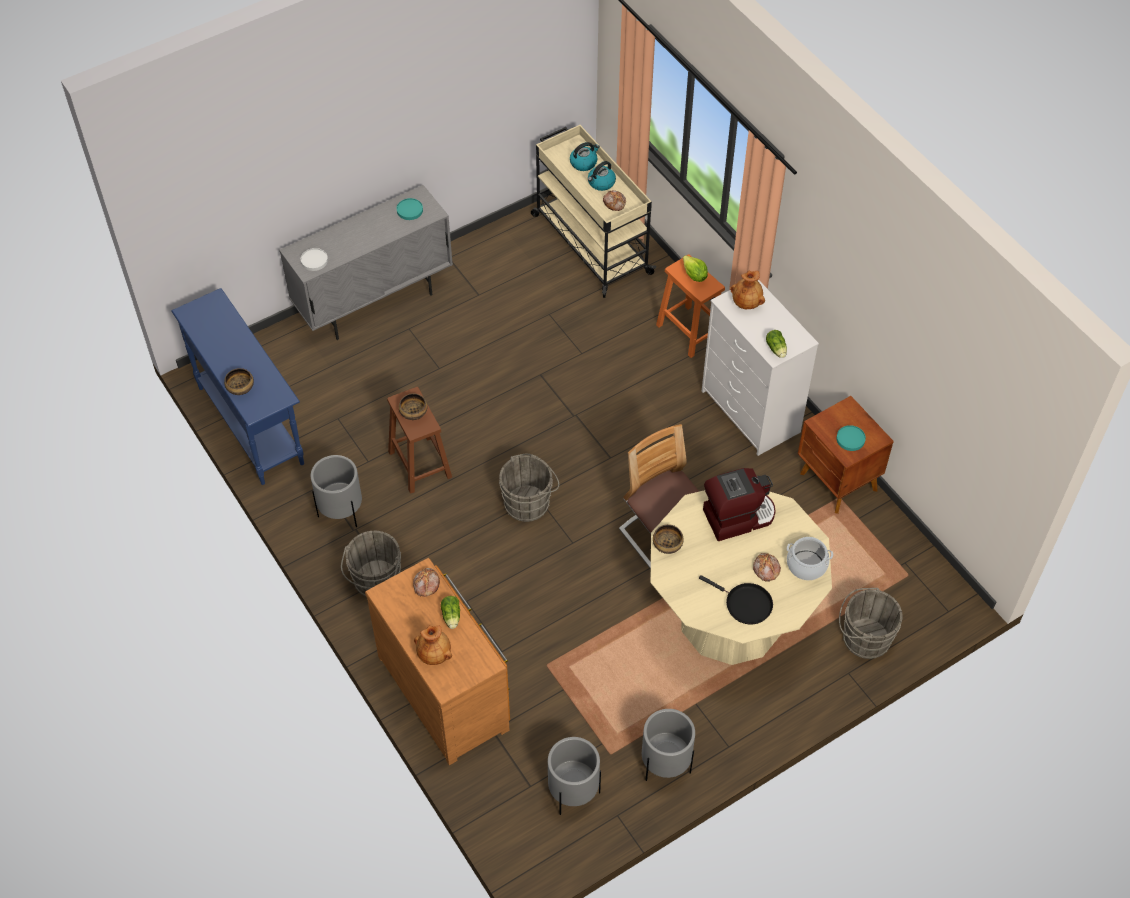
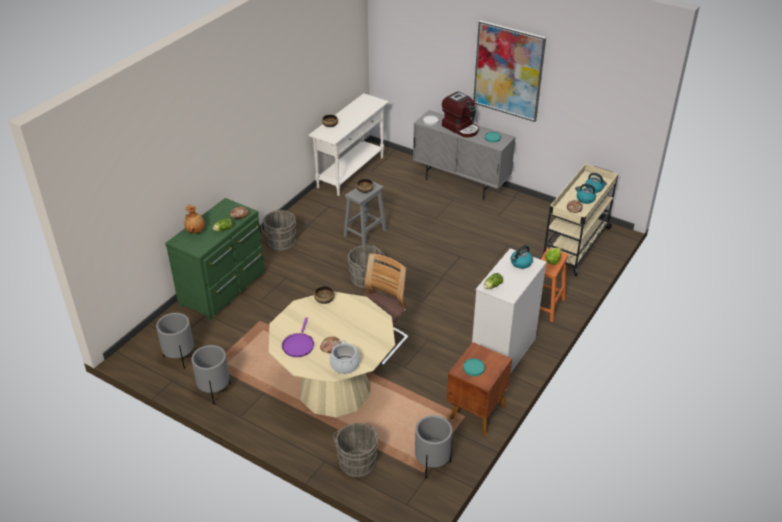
camera: 65 degrees right, 15 degrees down
(251, 425) = (351, 172): blue console table -> white console table
(341, 512) = (316, 217): grey planter -> grey planter (432, 464)
(388, 111) = (508, 71): none -> picture
(419, 463) = (365, 232): brown stool -> grey stool
(446, 690) = (224, 288): brown dresser -> green dresser
(738, 516) = (364, 323): coffee machine -> coffee machine (461, 128)
(745, 604) = (298, 345): black frying pan -> purple frying pan
(746, 302) = (520, 263): brown vase -> kettle

